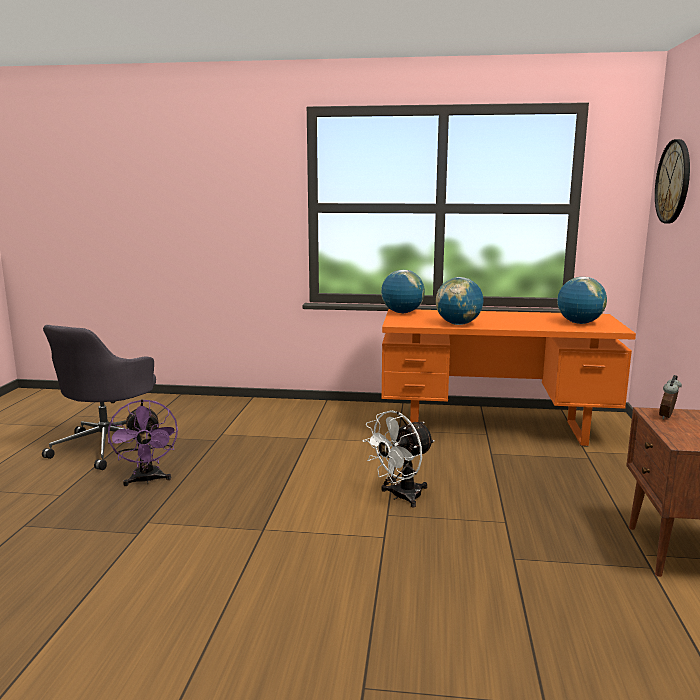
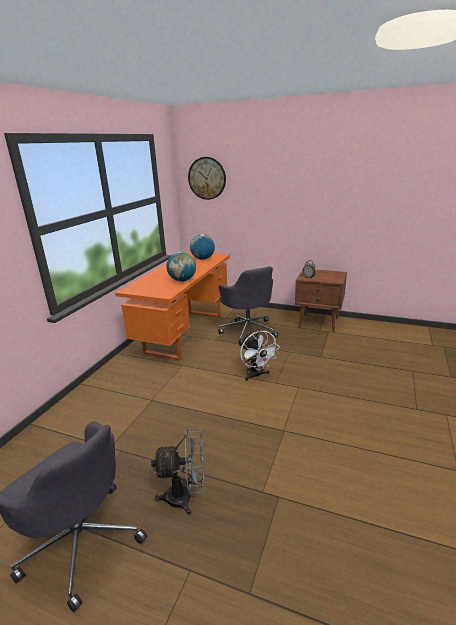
camera: 75 degrees left, 10 degrees up
(147, 480) = (186, 497): purple fan -> grey fan
(402, 313) = (135, 290): globe -> none
(554, 476) = (248, 330): none -> grey office chair

